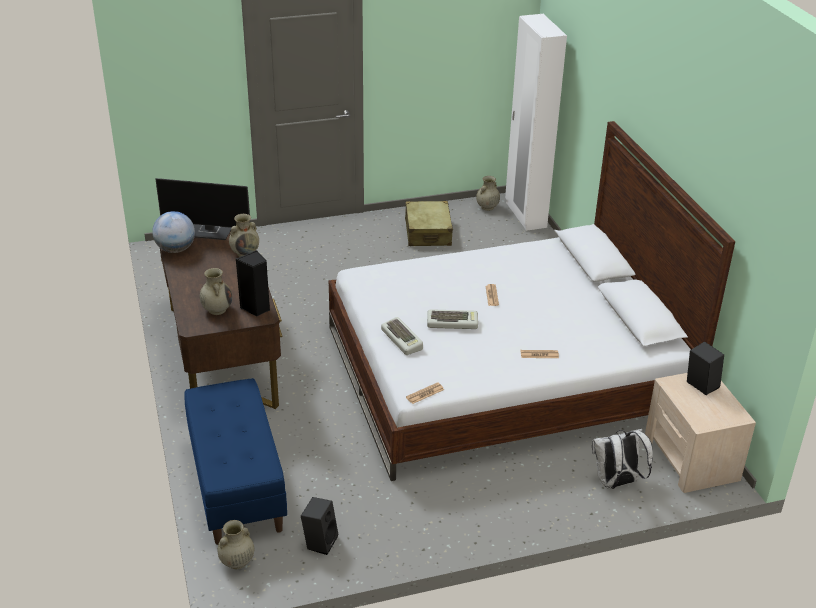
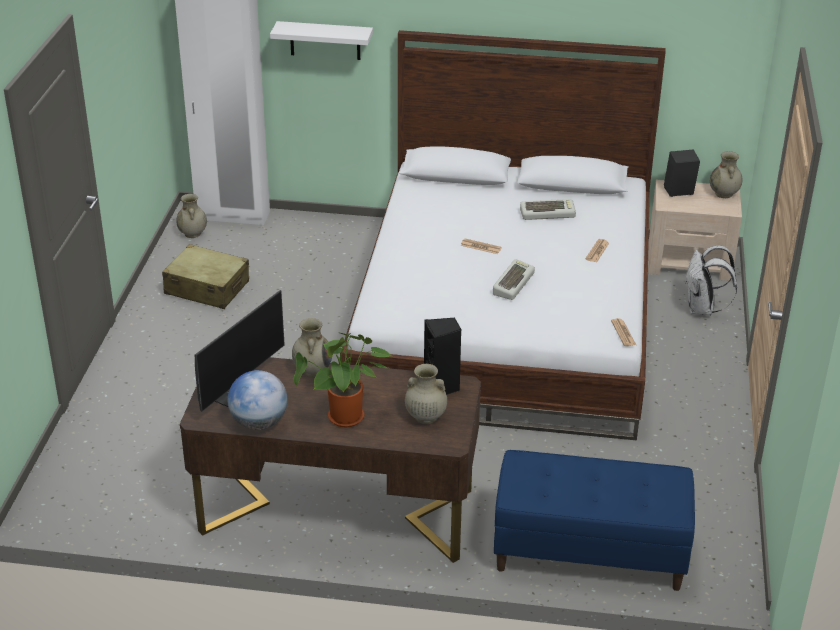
camera: 65 degrees left, 0 degrees up
(195, 280) = (345, 420): none -> potted plant
(236, 562) = (712, 580): beige vase -> beige vase (724, 194)
(320, 541) = (705, 512): black speaker -> none
(403, 339) = (523, 321): keyboard -> keyboard (547, 213)
(588, 107) = (325, 40): none -> white shelf

